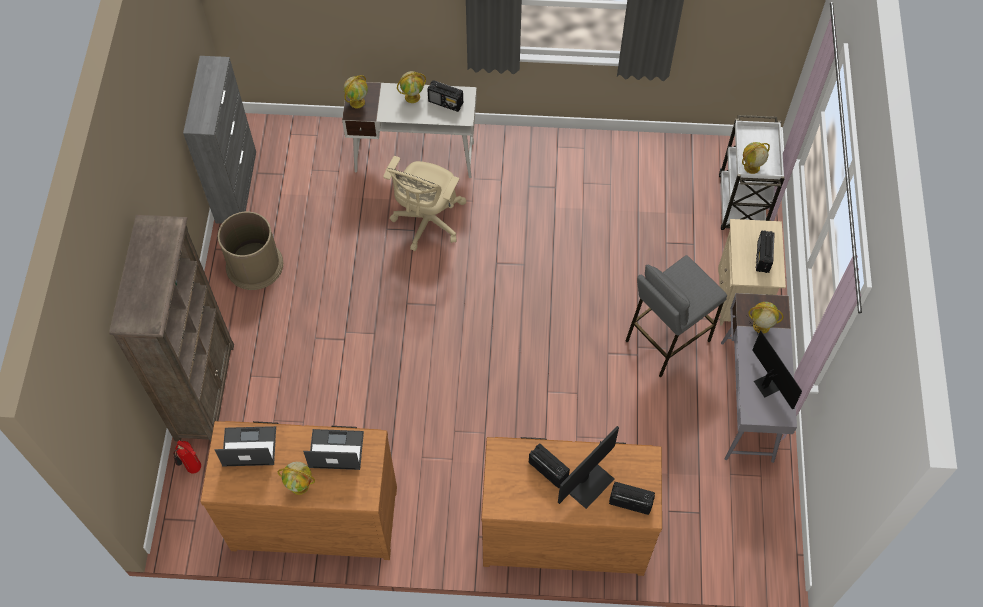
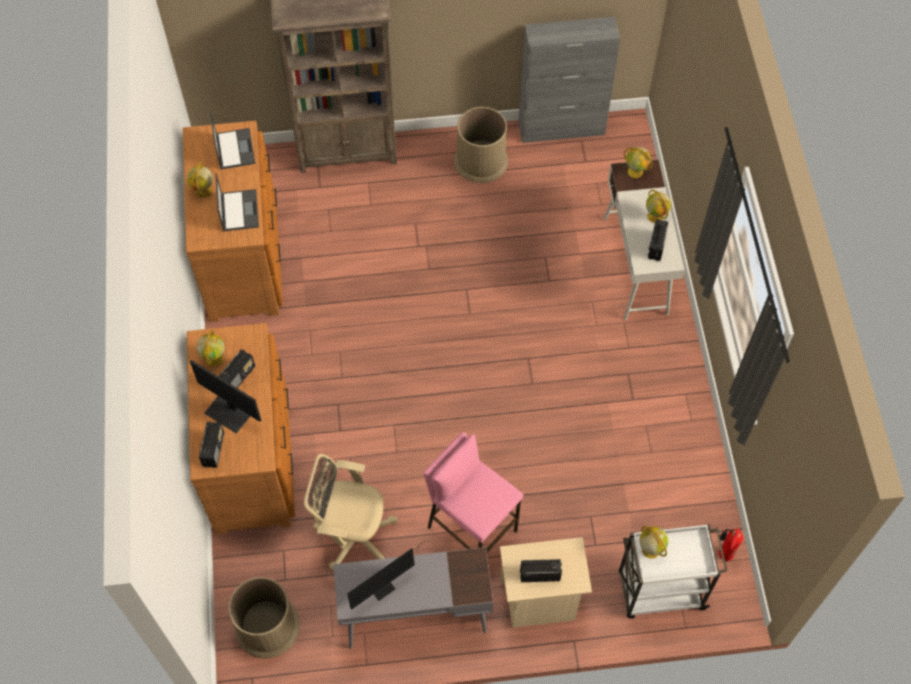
camera: 80 degrees right, 0 degrees up
(193, 468) = (275, 162): fire extinguisher -> fire extinguisher (724, 554)
(427, 223) = (560, 290): beige office chair -> beige office chair (353, 535)
(666, 340) = (472, 529): grey stool -> pink stool
(746, 534) = (267, 626): none -> brown trash can
(760, 326) = (450, 575): globe -> globe (214, 358)

